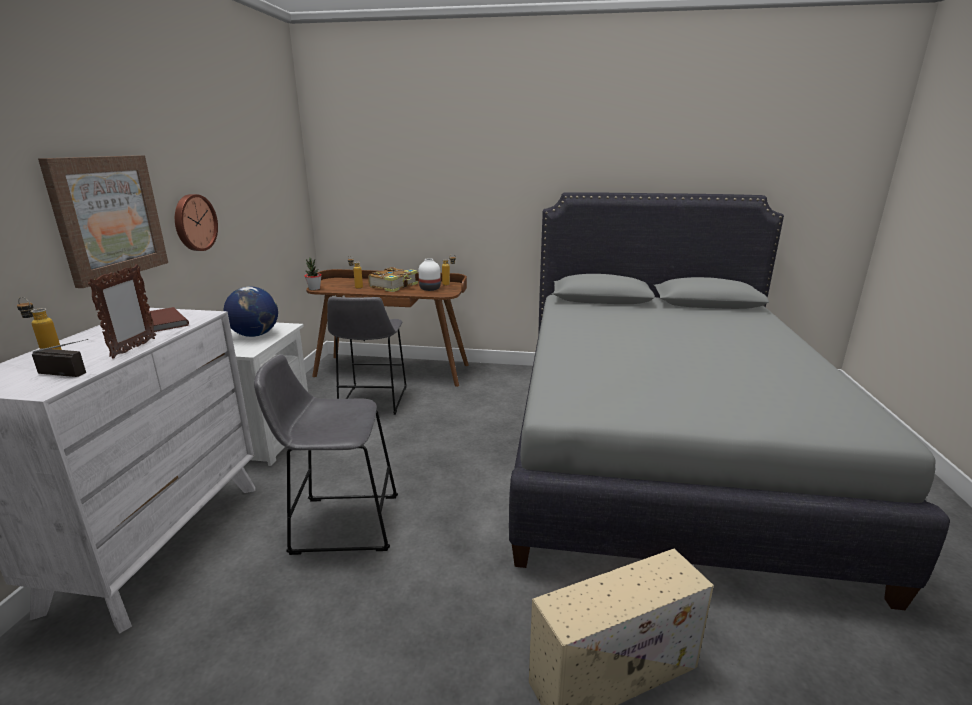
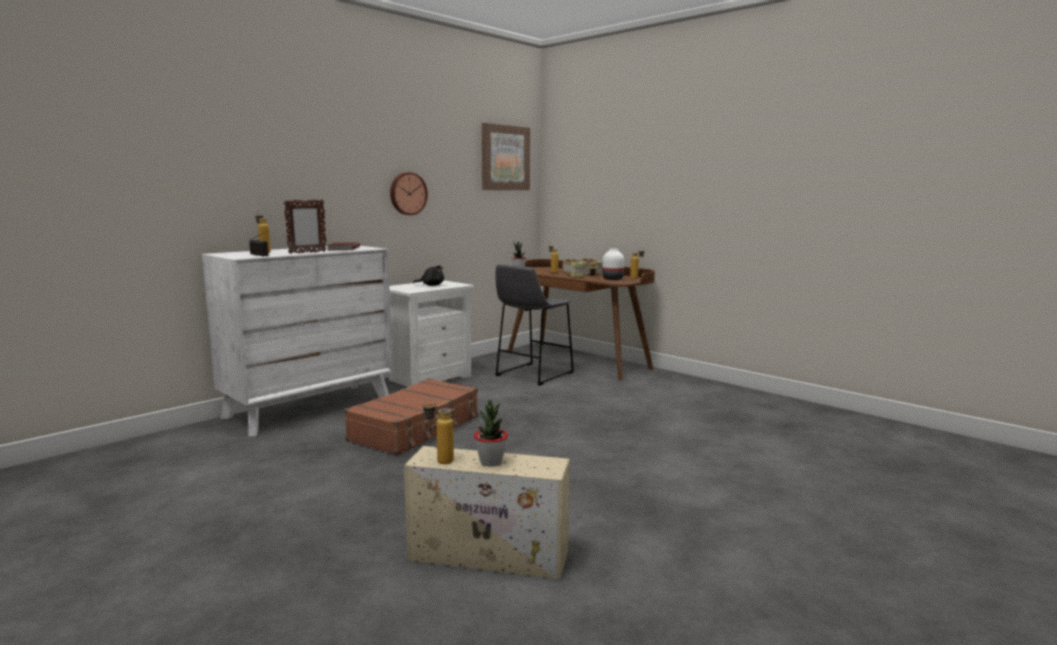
camera: 35 degrees right, 10 degrees down
(108, 217) = (337, 178): picture -> picture (505, 158)
(255, 335) = (431, 285): globe -> black plush toy
(339, 523) = (416, 429): grey stool -> brown suitcase
(585, 618) = (438, 461): none -> bottle
(629, 591) = (491, 462): none -> potted plant
(659, 448) = (765, 463): grey bed -> none

